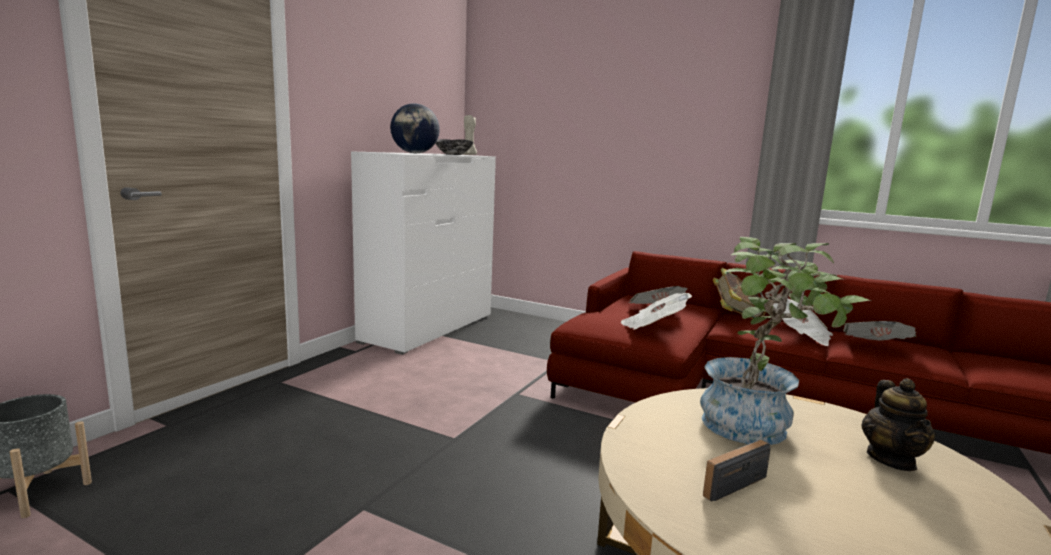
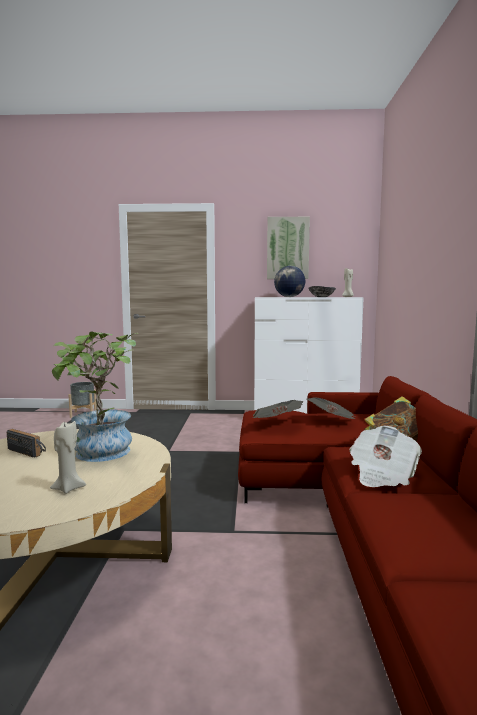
camera: 65 degrees right, 5 degrees down
(385, 71) = (287, 248): none -> picture
(874, 348) = (404, 509): newspaper -> none
(891, 459) = (68, 488): teapot -> beige candle

